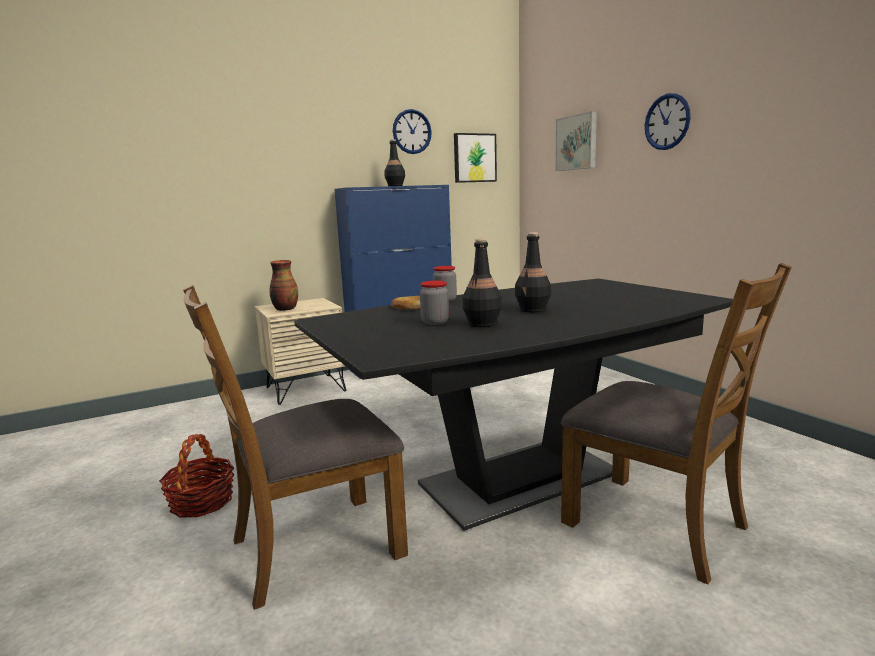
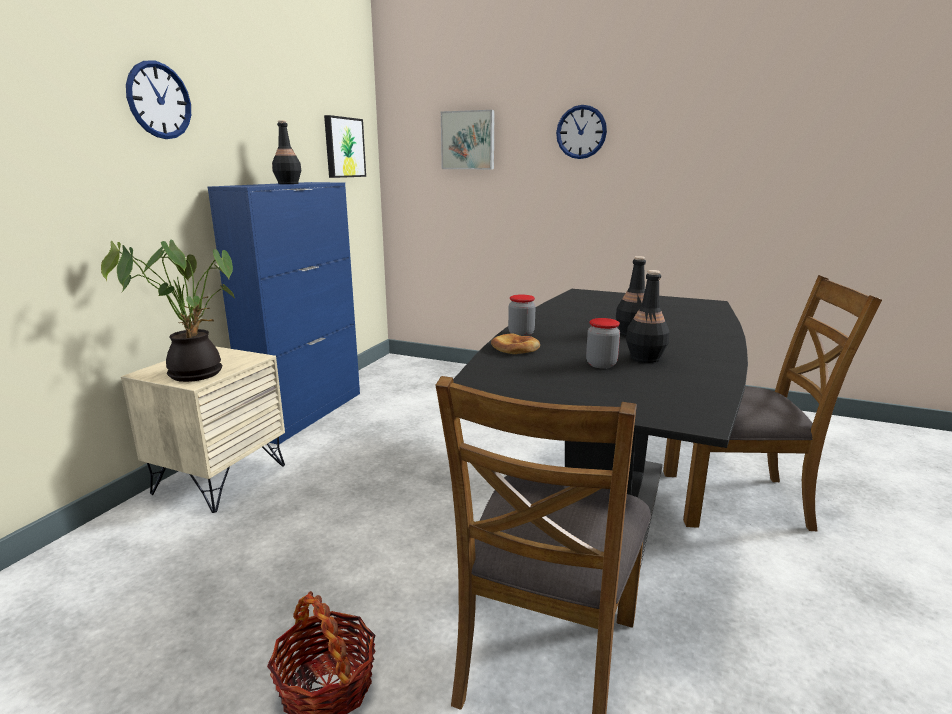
camera: 40 degrees left, 5 degrees up
(285, 309) = (194, 373): vase -> potted plant
(412, 131) = (284, 109): wall clock -> wall clock (159, 100)

